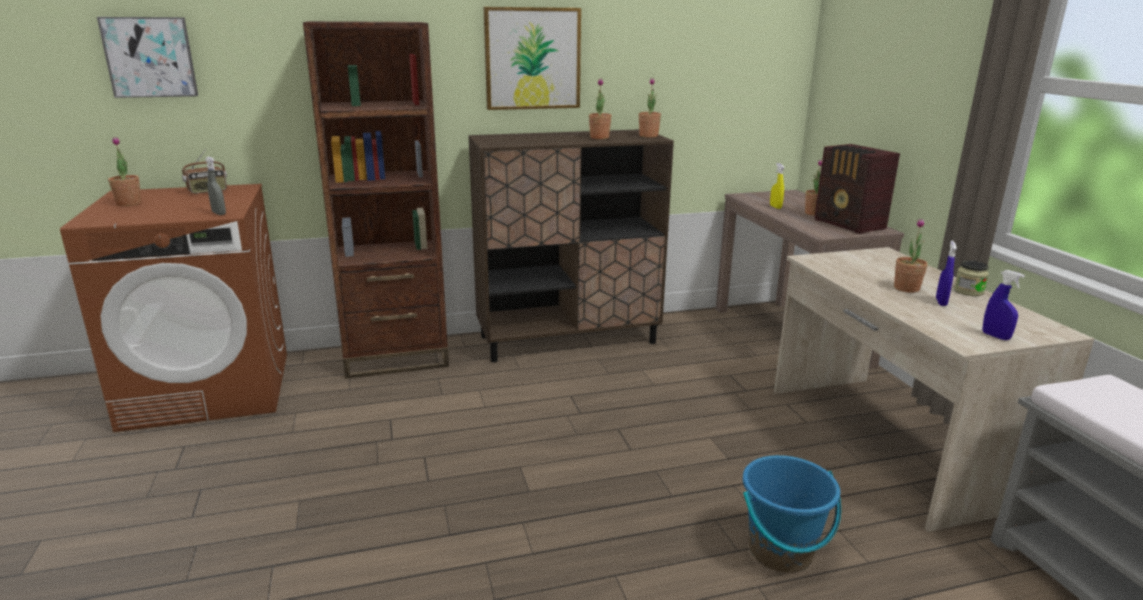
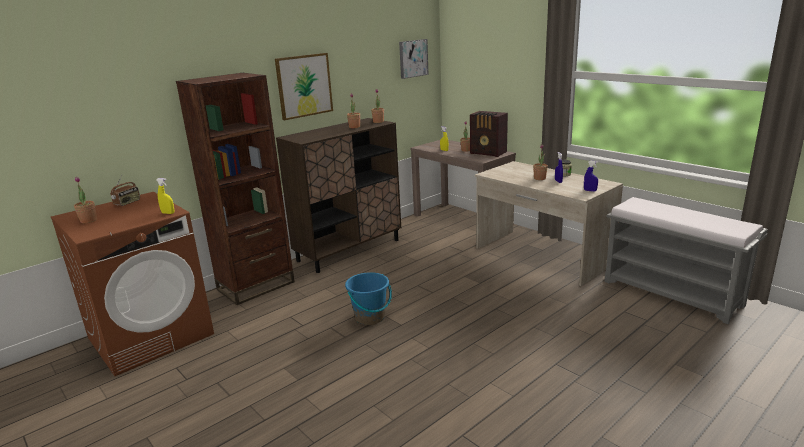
camera: 25 degrees left, 0 degrees up
(150, 57) = (72, 118): picture -> picture (412, 58)
(219, 213) = (168, 213): grey spray bottle -> yellow spray bottle
(781, 552) = (532, 311): blue bucket -> blue bucket (370, 317)

